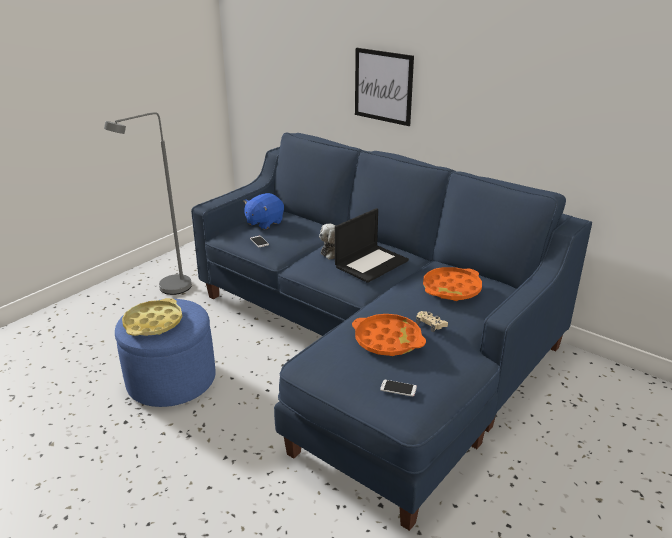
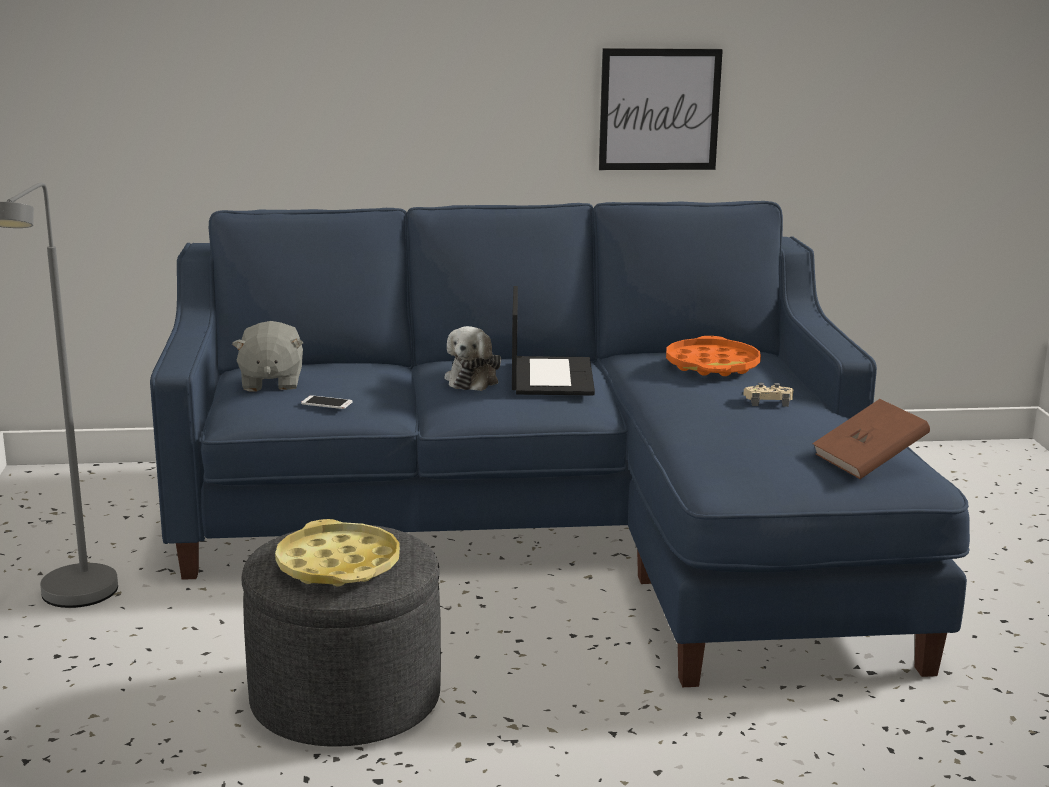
camera: 45 degrees left, 10 degrees down
(171, 380) = (345, 699): blue ottoman -> grey ottoman
(264, 223) = (270, 383): blue plush toy -> grey plush toy
(383, 86) = (400, 95): picture -> picture (659, 109)
(387, 340) = (761, 429): orange tray -> none
(398, 388) = (868, 461): phone -> brown book

